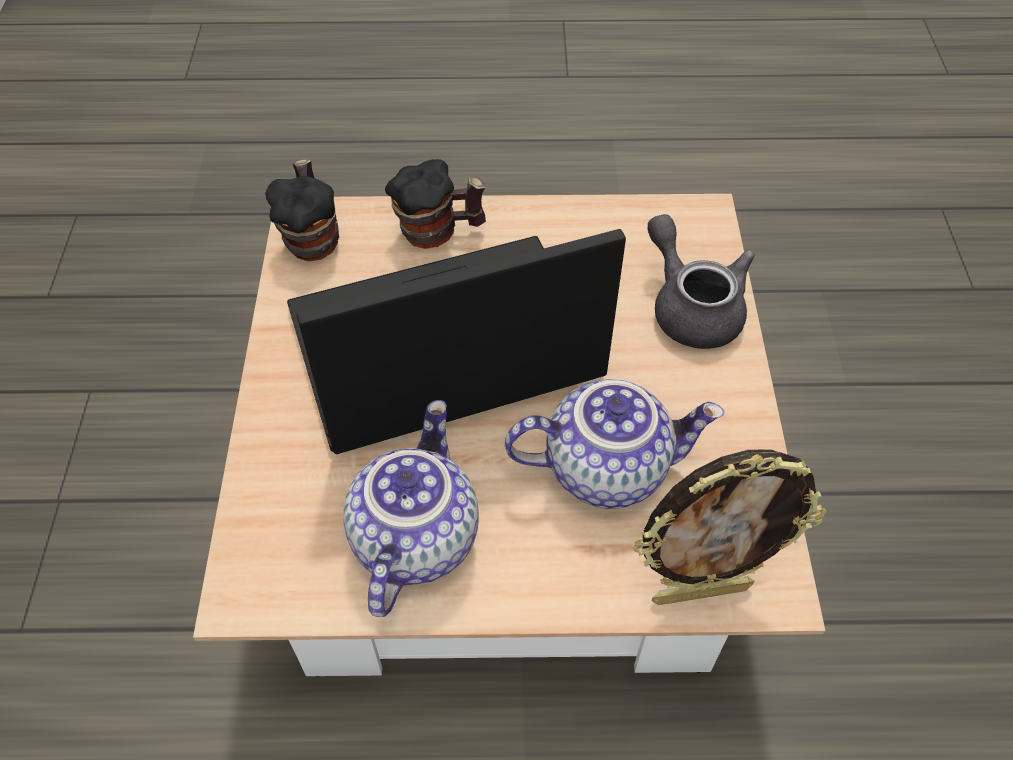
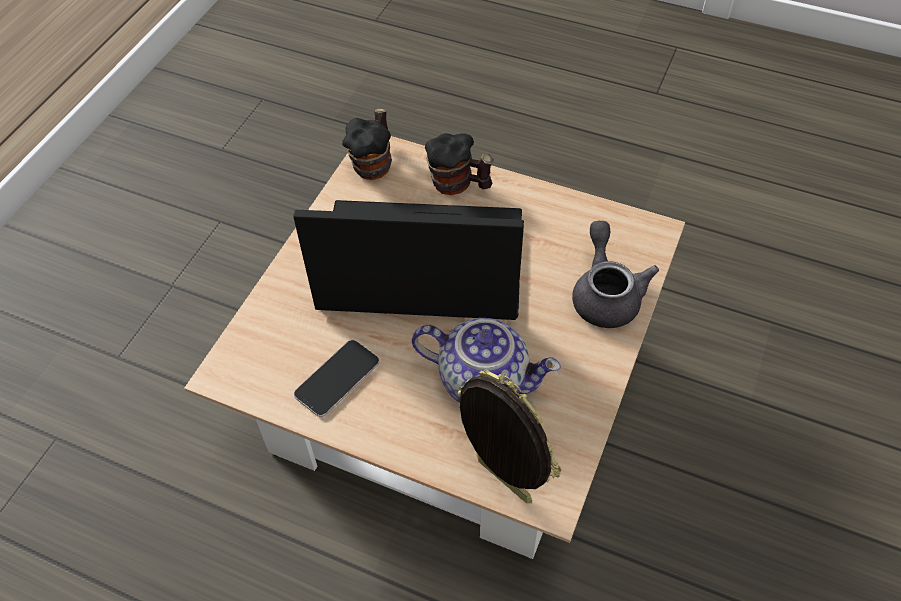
camera: 25 degrees right, 0 degrees up
(412, 537) = (337, 378): teapot -> phone
(700, 591) = (501, 482): picture frame -> picture frame turned 150 degrees counterclockwise

